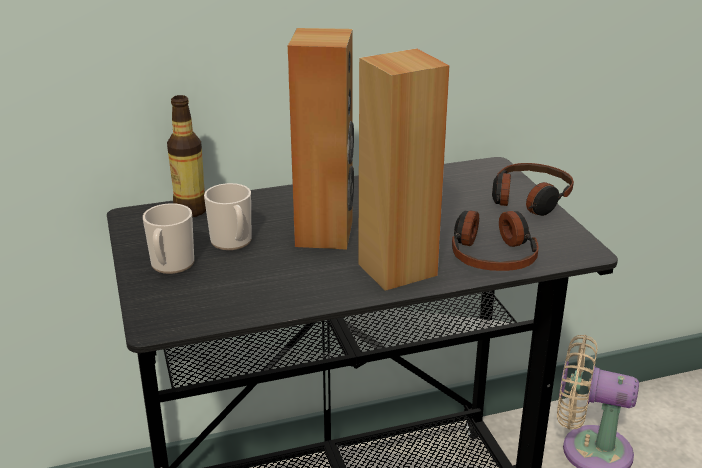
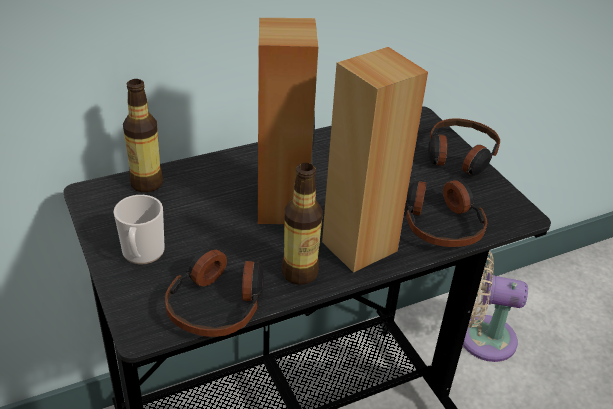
camera: 10 degrees left, 10 degrees up
(233, 242) = (197, 221): mug -> none
(237, 308) = (218, 303): none -> headphones
(328, 288) = (300, 272): none -> bottle

